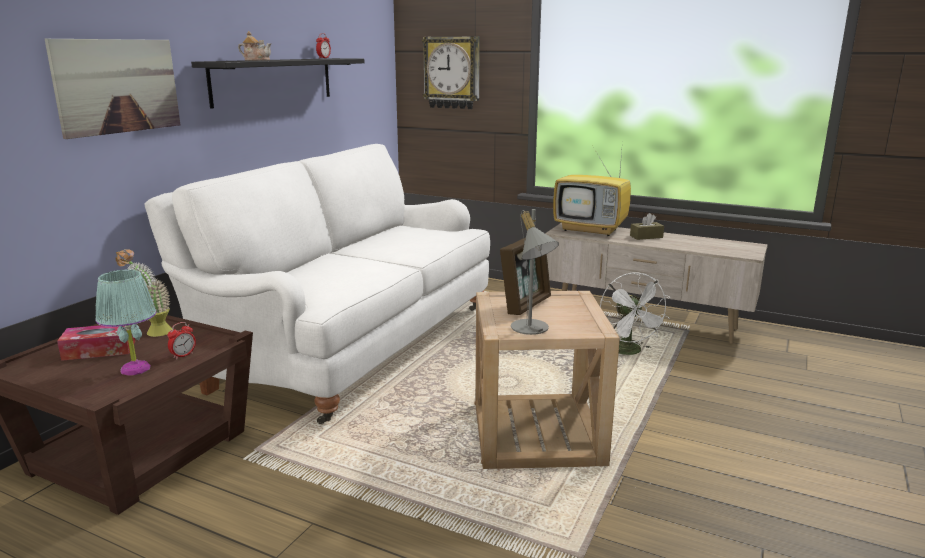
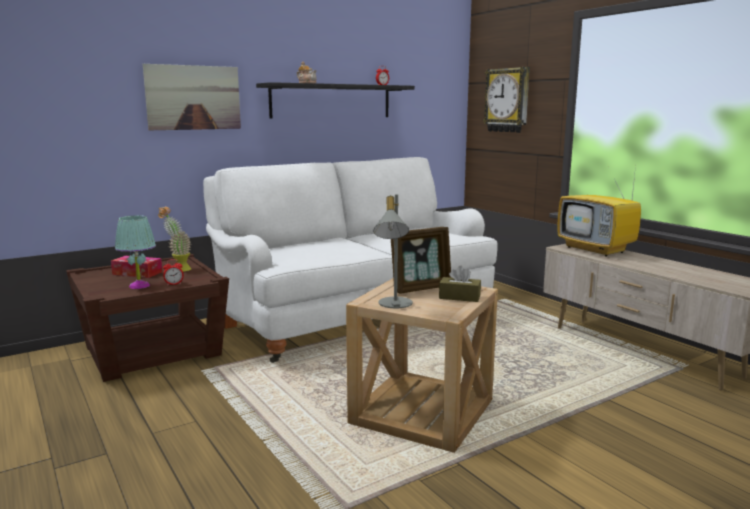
camera: 30 degrees right, 5 degrees down
(630, 352) = (591, 372): white fan -> none
(646, 236) = (646, 261): brown tissue box -> brown tissue box (459, 297)

